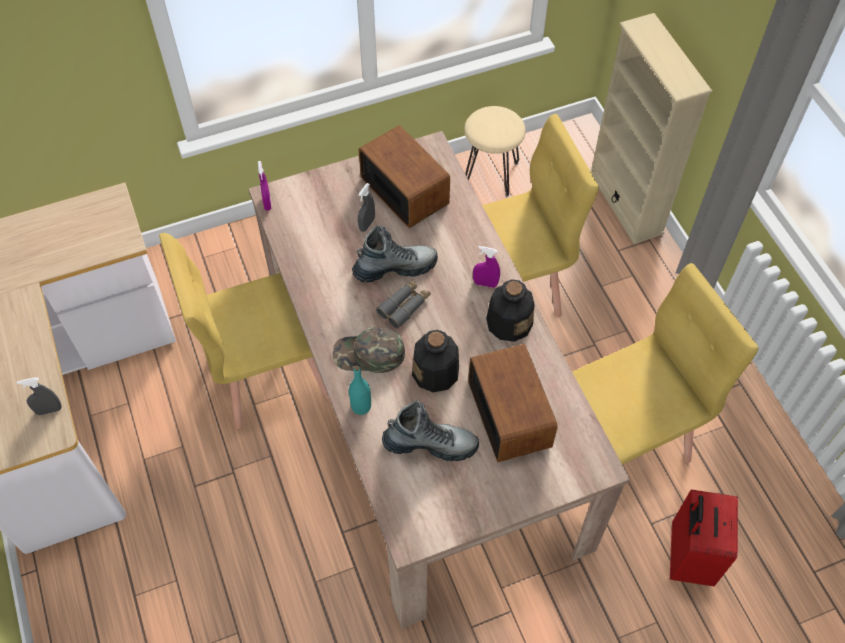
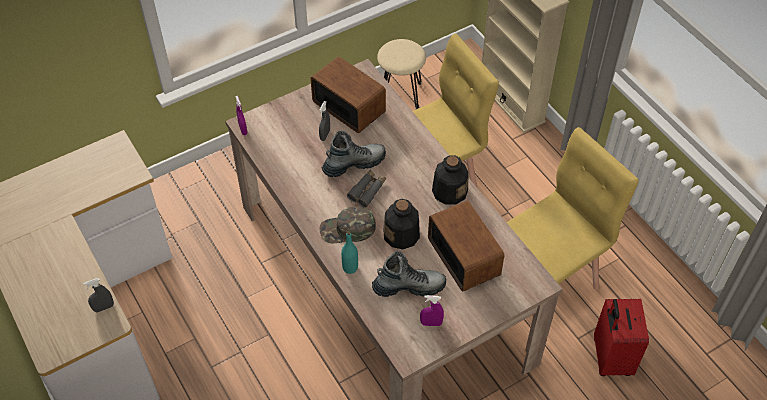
camera: 10 degrees left, 5 degrees down
(269, 373) = (254, 271): yellow chair -> none
(485, 283) = (425, 166): purple spray bottle -> purple spray bottle (431, 323)

